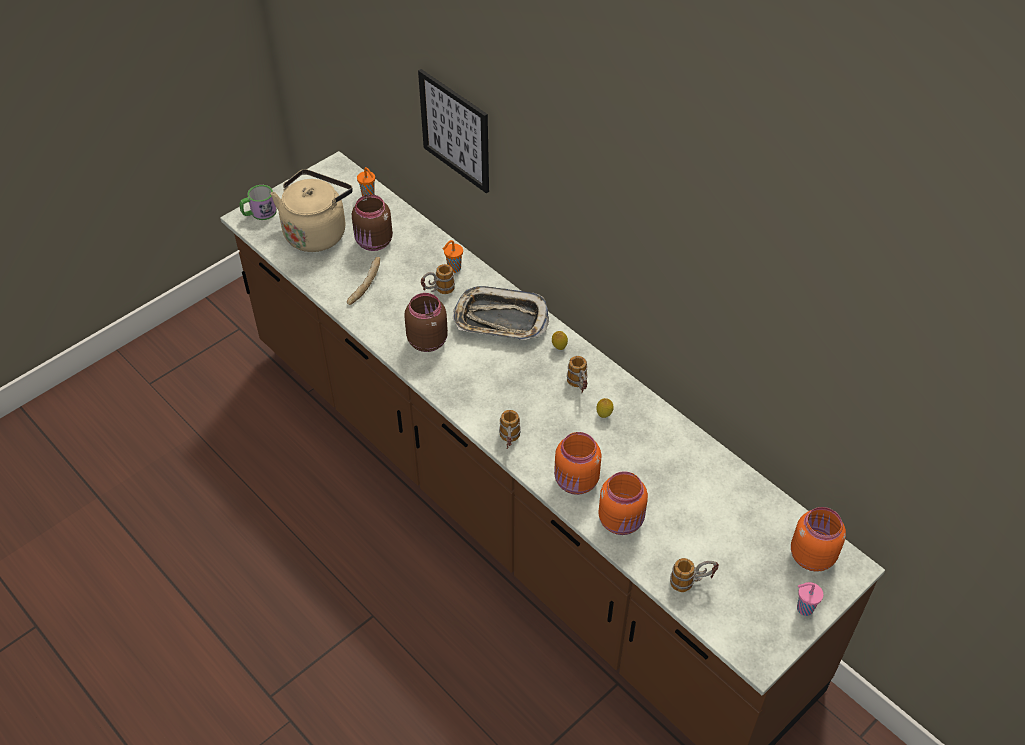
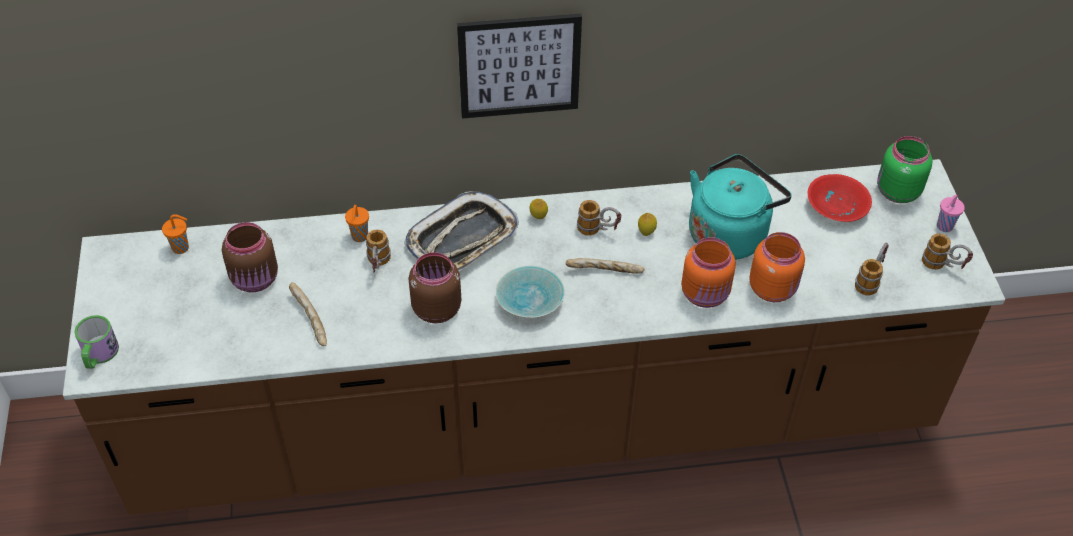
camera: 55 degrees left, 0 degrees up
(317, 232) = (187, 319): beige kettle -> none
(455, 131) = (296, 86): picture -> picture (519, 66)
(477, 383) = (528, 300): none -> turquoise bowl
(509, 442) = (619, 316): mug -> mug (943, 266)
(543, 411) = (604, 272): none -> bread
(653, 465) = (730, 233): none -> turquoise kettle
(752, 521) = (837, 205): none -> red bowl
(810, 555) = (896, 191): orange jar -> green jar

